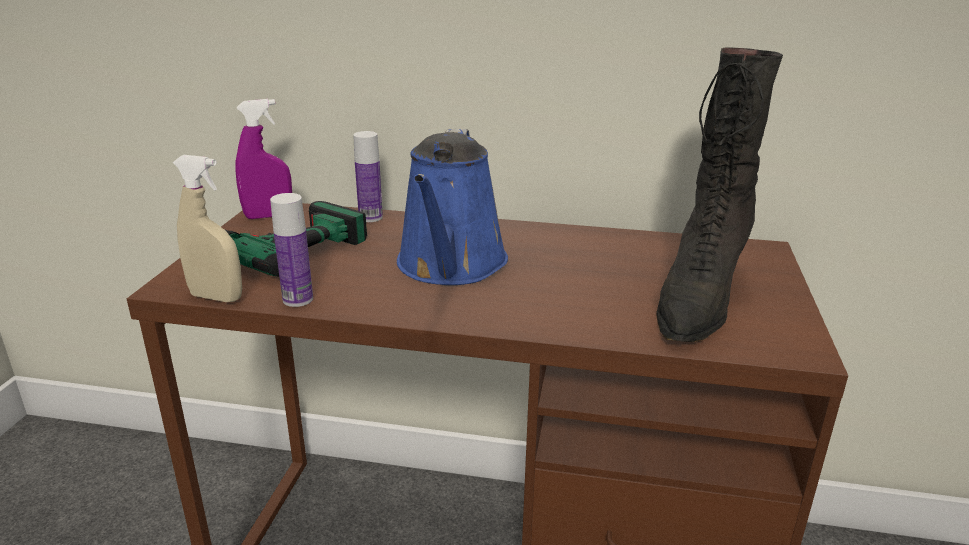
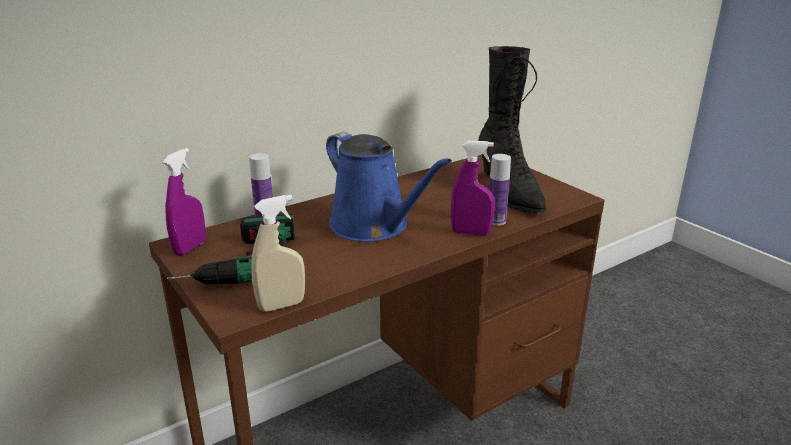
camera: 45 degrees left, 0 degrees up
(298, 299) = (333, 281): bottle -> bottle (496, 221)
(539, 322) = (471, 233): none -> purple spray bottle

